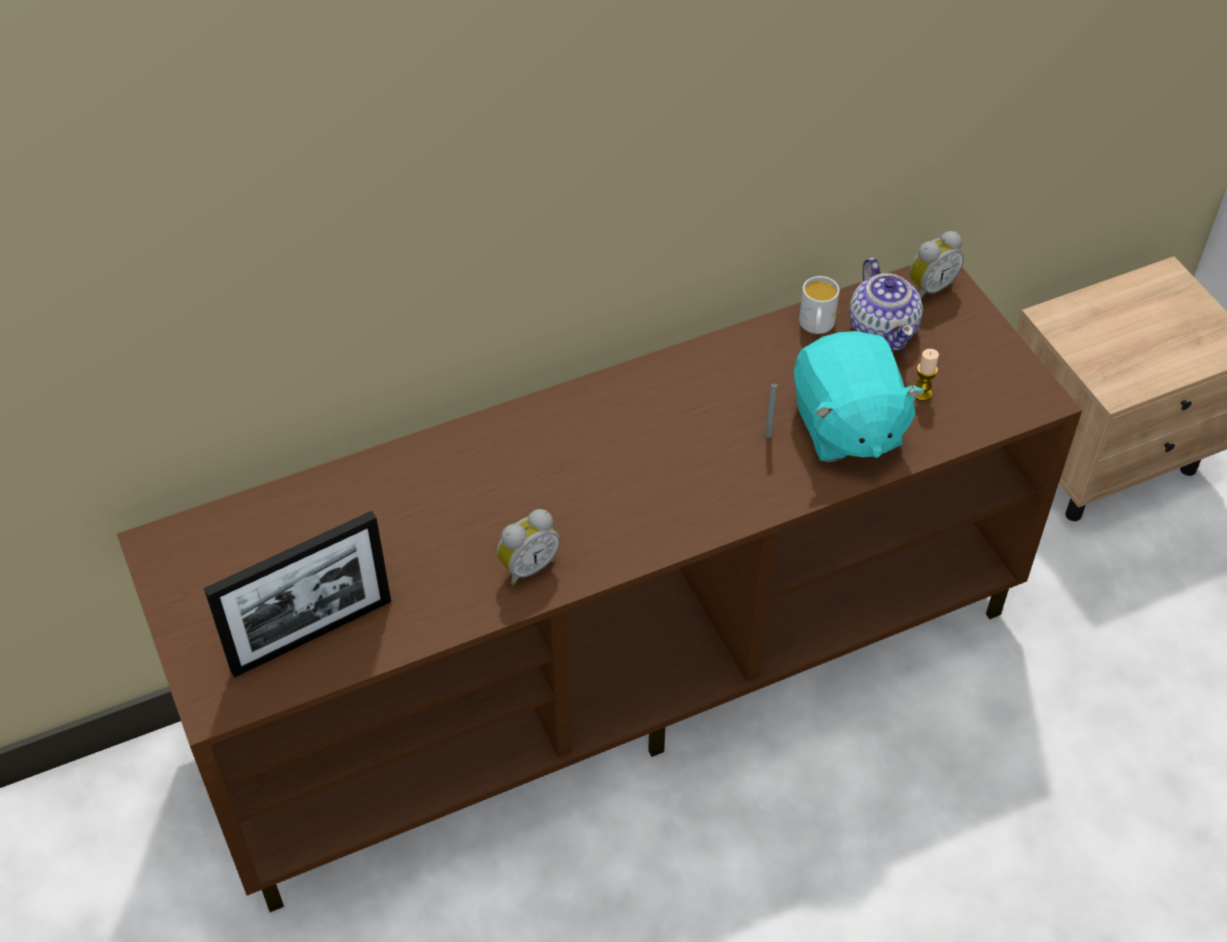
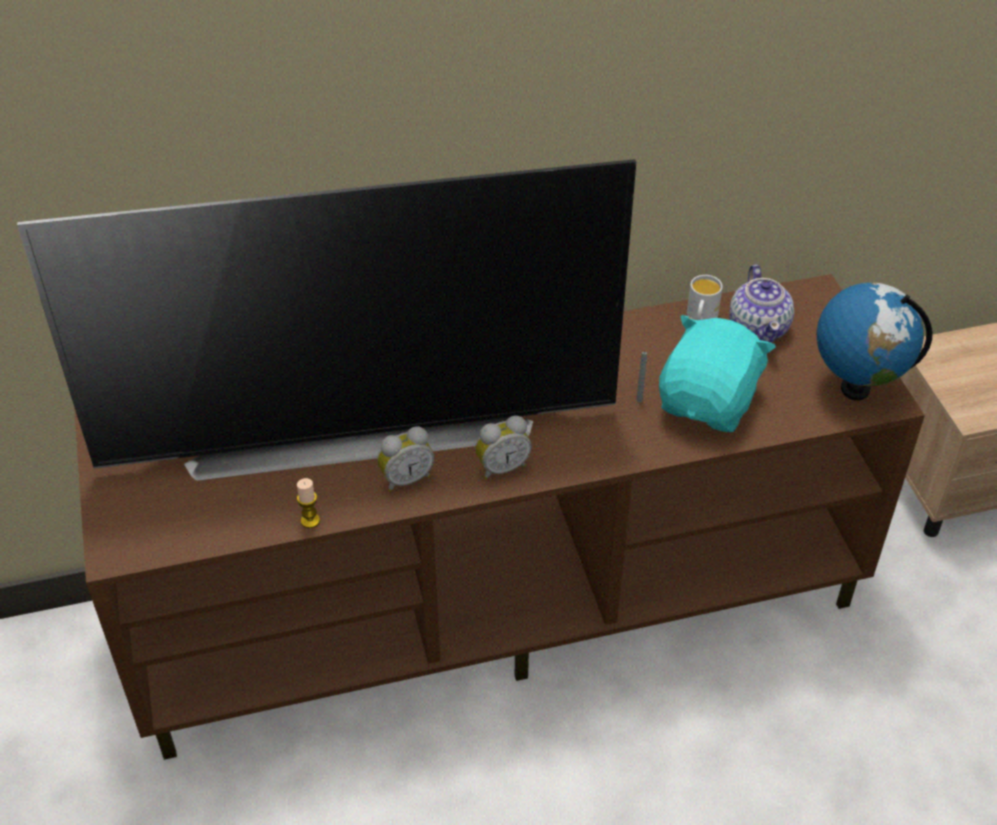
camera: 10 degrees right, 5 degrees down
(312, 635) = (210, 509): picture frame -> none
(458, 511) = (358, 427): none -> television
(846, 427) = (709, 402): turquoise plush toy -> turquoise plush toy turned 150 degrees counterclockwise
(922, 393) = (782, 384): candle -> candle (310, 520)
(929, 287) = (807, 300): alarm clock -> alarm clock (501, 467)
(1002, 388) = (855, 388): none -> globe

